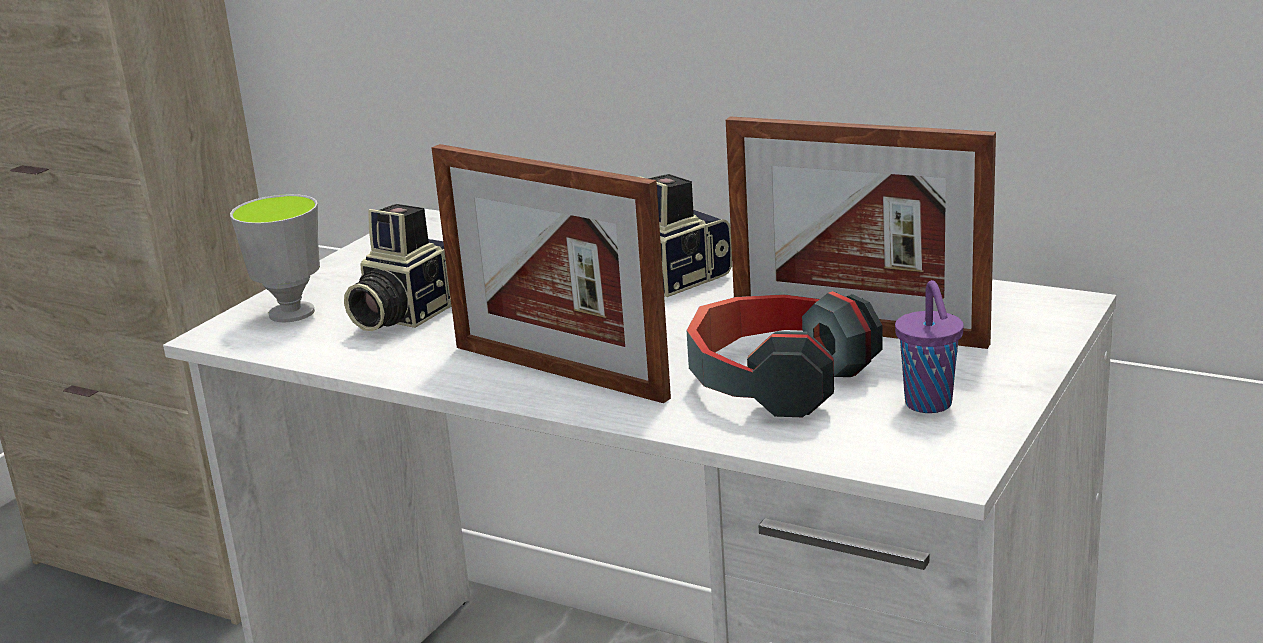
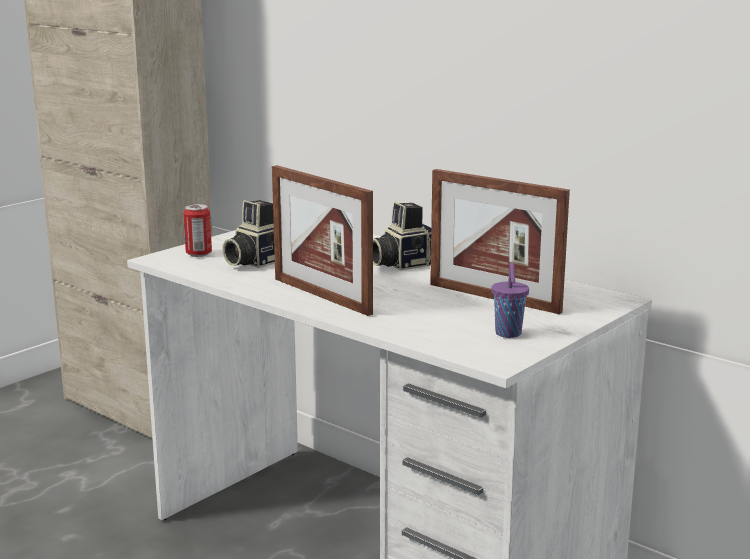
camera: 10 degrees right, 5 degrees down
(291, 313) = (198, 254): cup -> can
(775, 381) = (433, 314): headphones -> none

